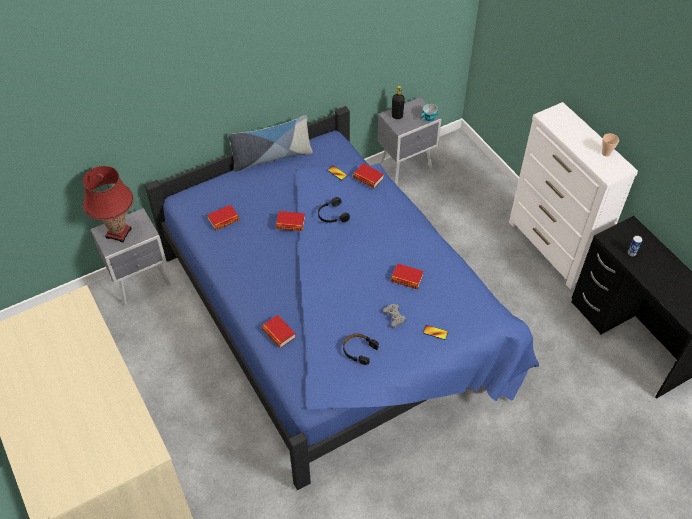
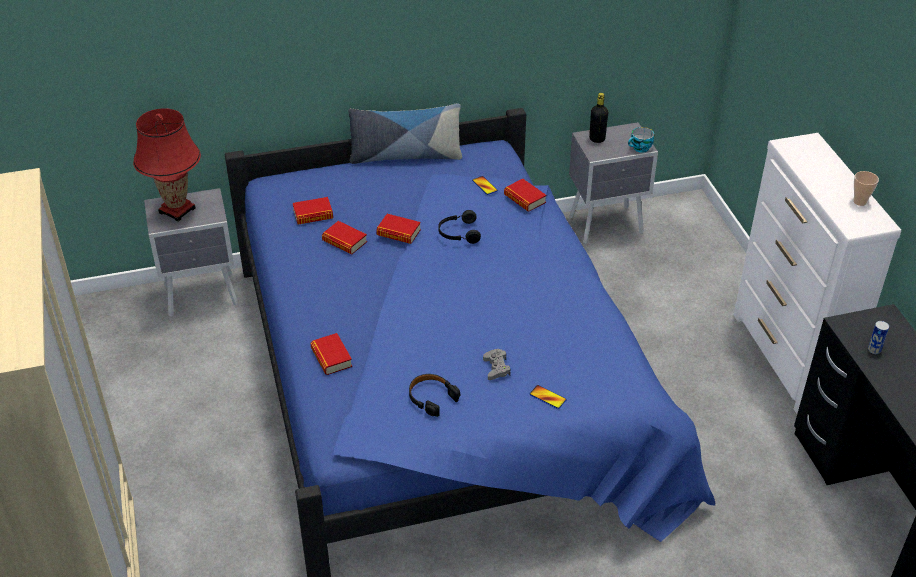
camera: 15 degrees right, 10 degrees down
(406, 278) = (532, 325): book -> book (344, 241)

